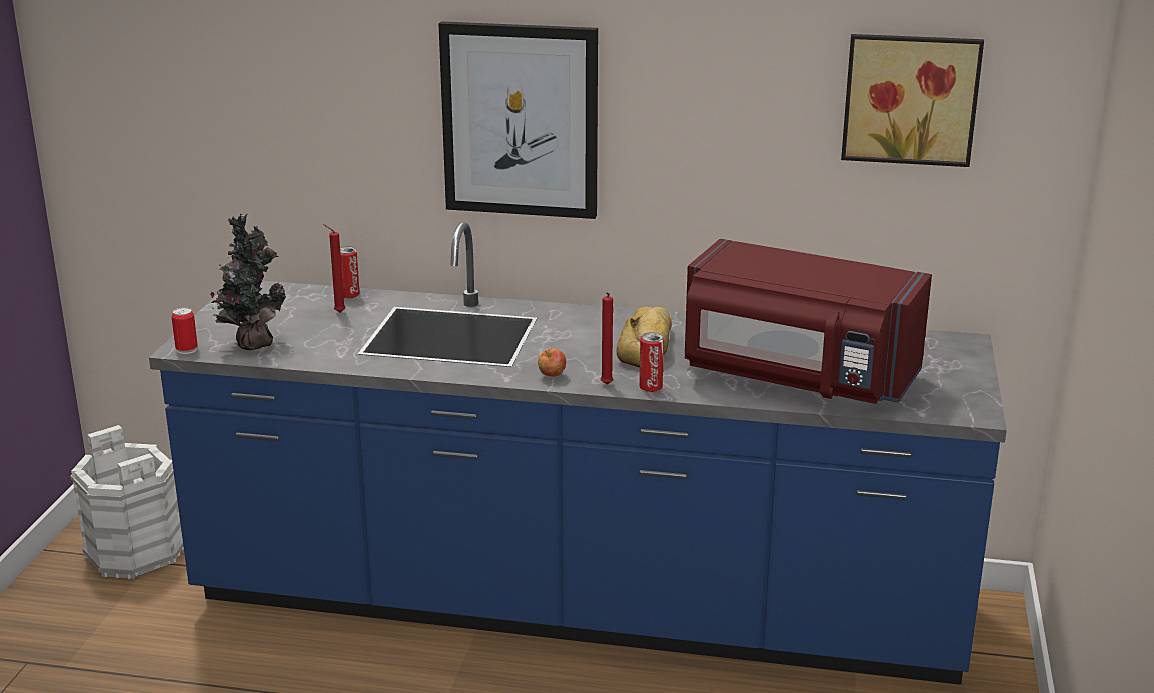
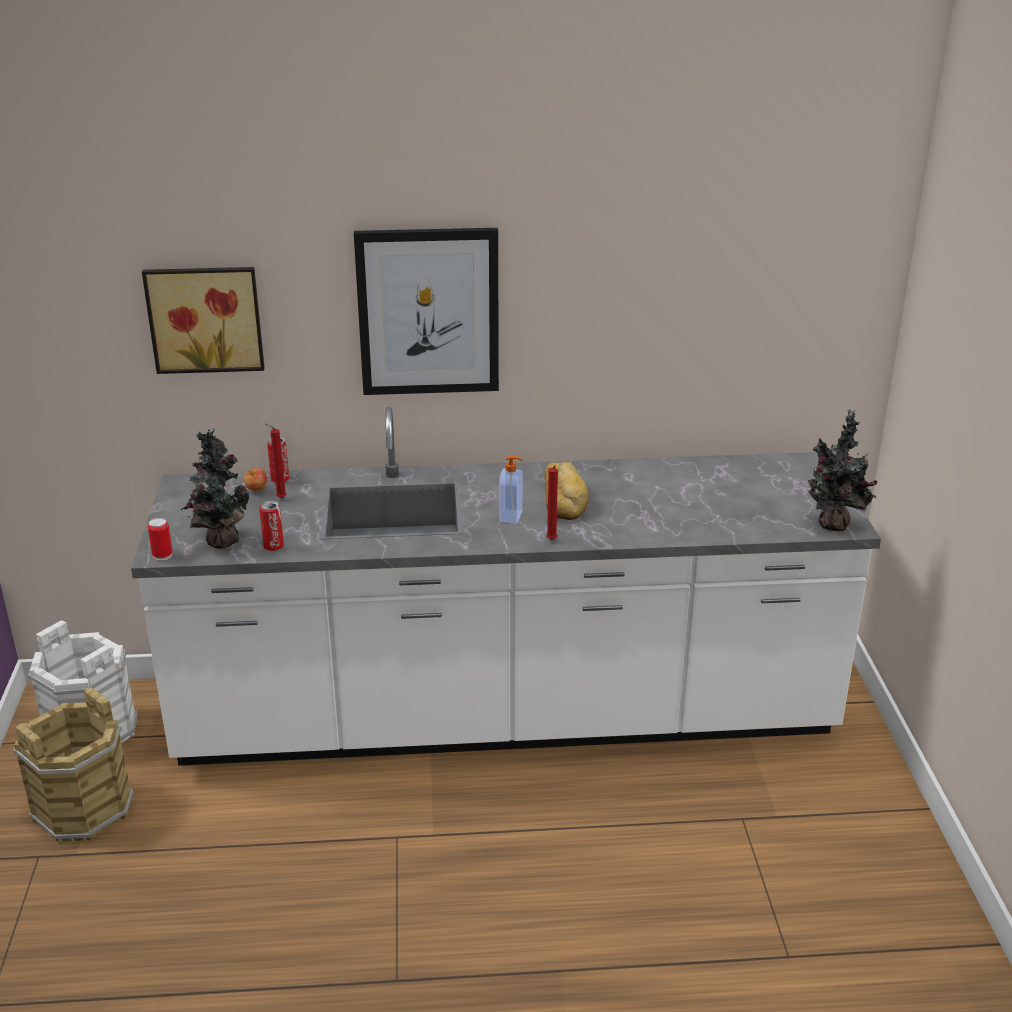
camera: 15 degrees left, 5 degrees up
(92, 624) = (83, 809): none -> brown bucket
(552, 376) = (502, 538): apple -> apple (257, 490)
(576, 357) = (511, 516): none -> soap dispenser
(577, 607) = (506, 718): blue counter -> white counter
(650, 387) = (589, 538): can -> can (273, 546)
(796, 377) = (699, 512): red microwave -> none
(910, 98) = (761, 268): picture -> picture (205, 318)
(952, 410) = (833, 526): none -> potted plant

